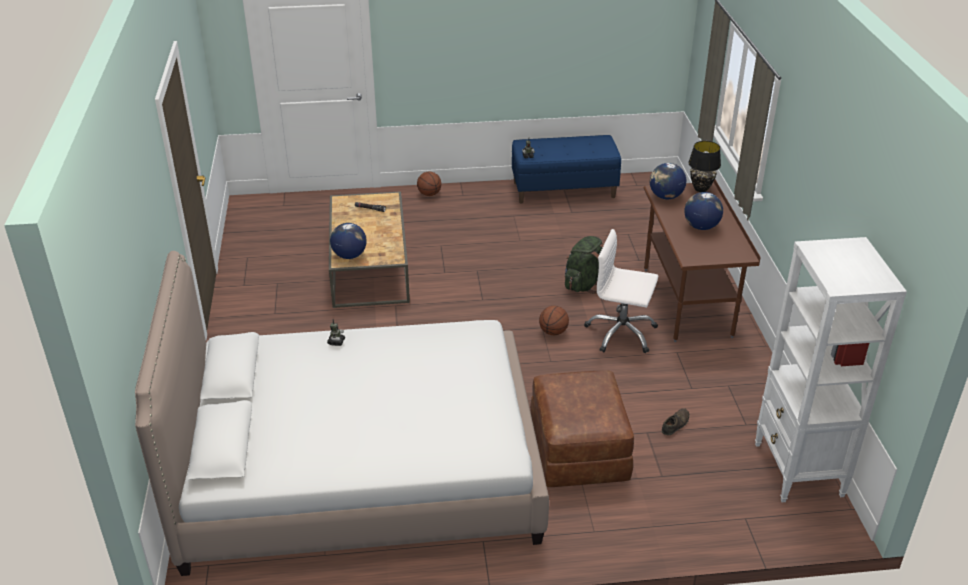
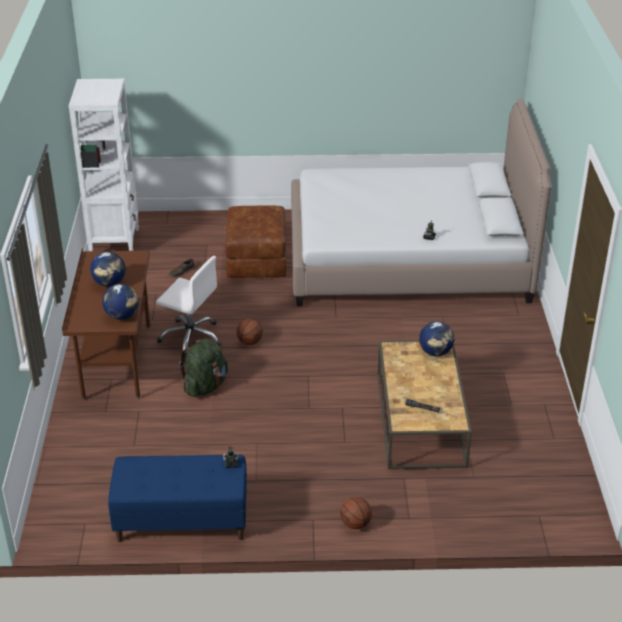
camera: 175 degrees left, 0 degrees up
(701, 189) = (81, 323): black table lamp -> none

